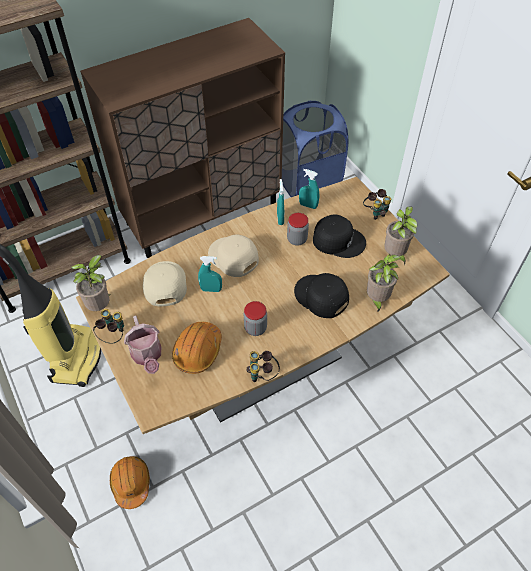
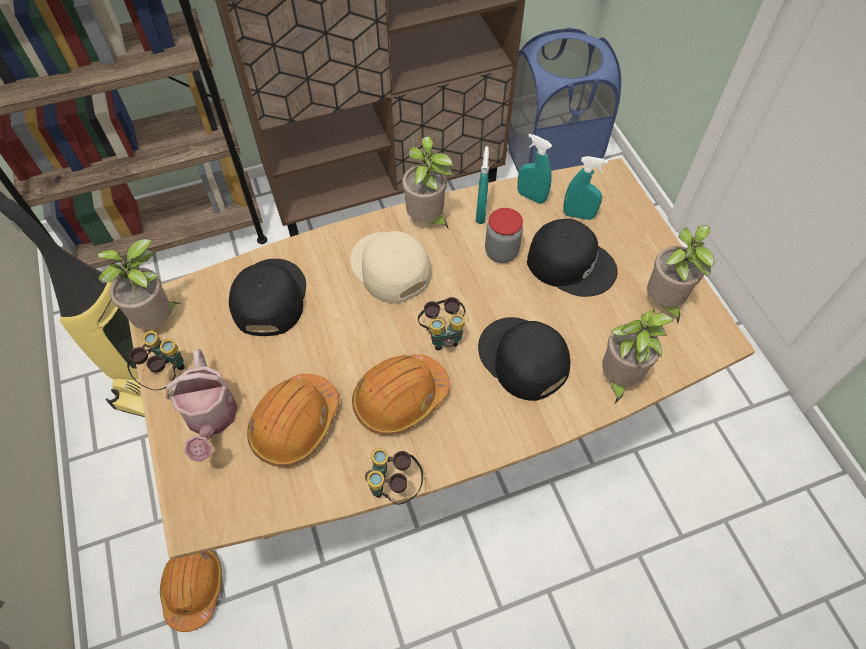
camera: 10 degrees right, 5 degrees up
(164, 284) = (268, 298): beige cap -> black cap
(211, 289) = (342, 318): turquoise spray bottle -> turquoise spray bottle (578, 215)
(249, 227) = (427, 220): none -> potted plant
(255, 328) = (400, 398): jar -> orange hard hat
(375, 212) = (642, 223): binoculars -> binoculars (443, 335)

